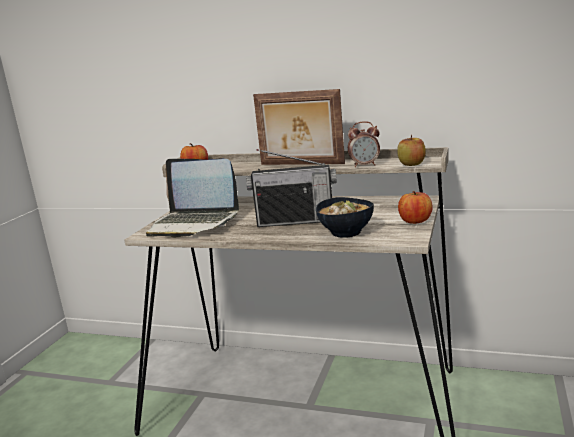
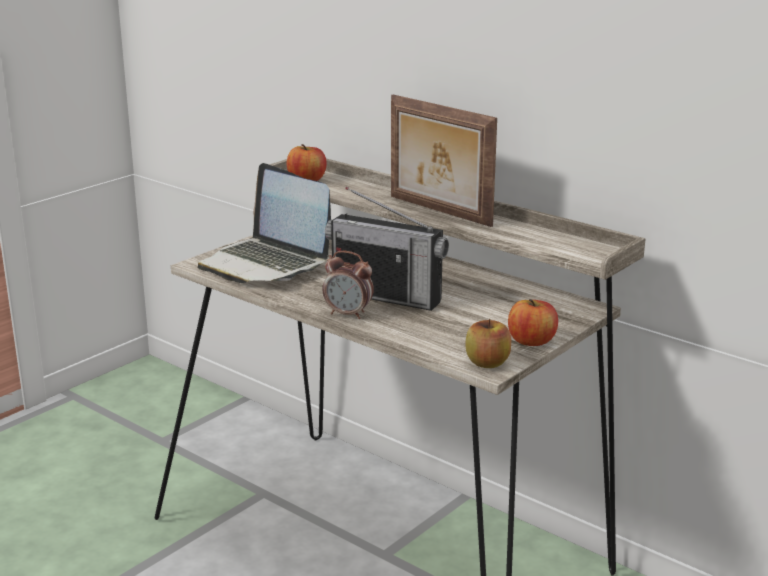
camera: 20 degrees right, 5 degrees up
(346, 233) = (425, 334): bowl -> none
(364, 165) = (512, 237): alarm clock -> alarm clock (348, 314)
(411, 164) = (572, 253): apple -> apple (487, 363)

